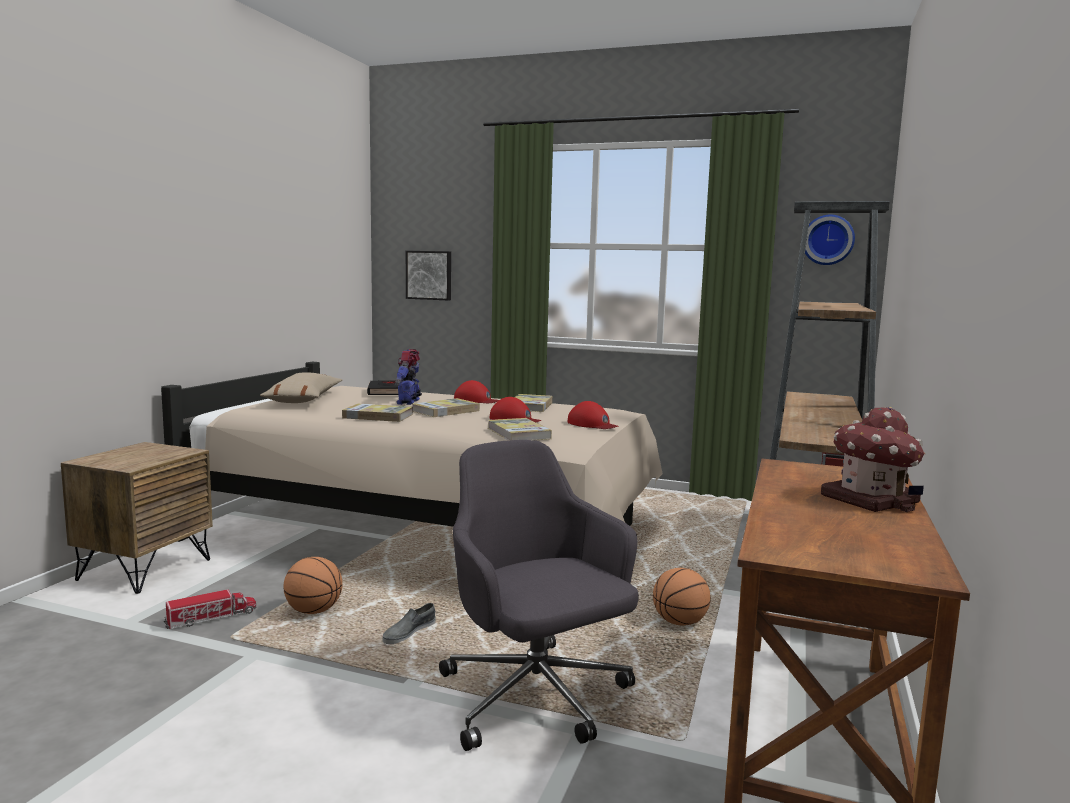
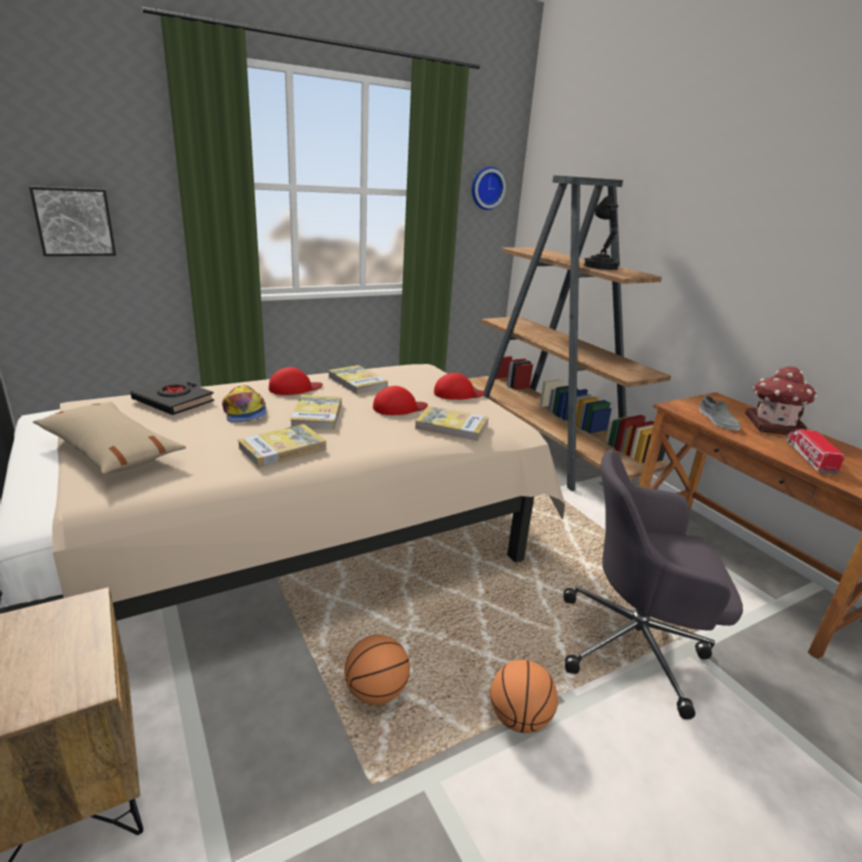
camera: 50 degrees left, 15 degrees up
(211, 618) = (303, 781): toy truck -> toy truck (809, 457)
(409, 402) = (244, 412): toy robot -> cap
(409, 632) = (480, 653): grey shoe -> grey shoe (717, 420)
(679, 623) = (579, 531): basketball -> basketball (519, 718)
(835, 307) = (599, 266): none -> black table lamp

